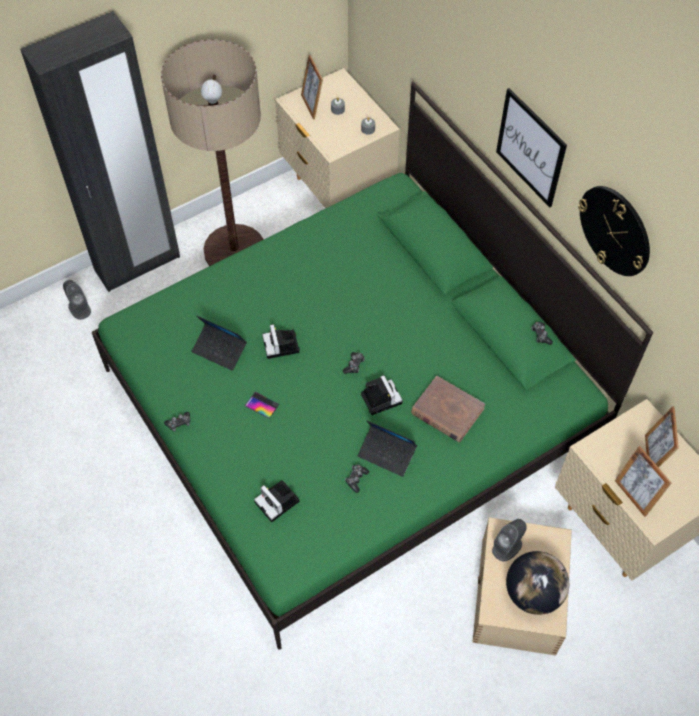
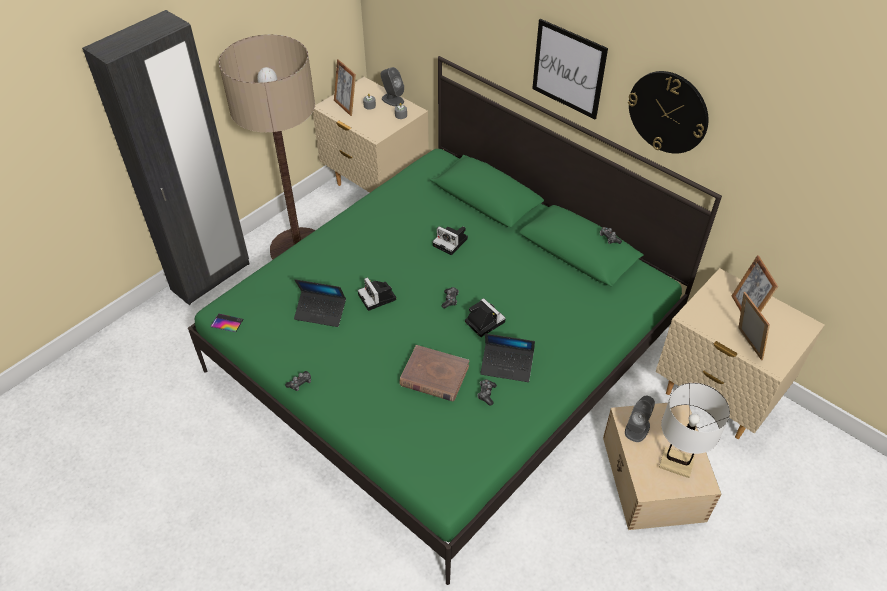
camera: 15 degrees left, 10 degrees down
(79, 308) = (164, 324): grey speaker -> grey speaker (392, 99)
(262, 405) = (375, 350): phone -> phone (227, 323)
(278, 502) = (419, 431): camera -> camera (451, 242)
(447, 411) = (547, 320): brown book -> brown book (434, 376)
(533, 593) = (676, 463): globe -> white table lamp
(634, 495) = (745, 345): picture frame -> picture frame turned 150 degrees counterclockwise

